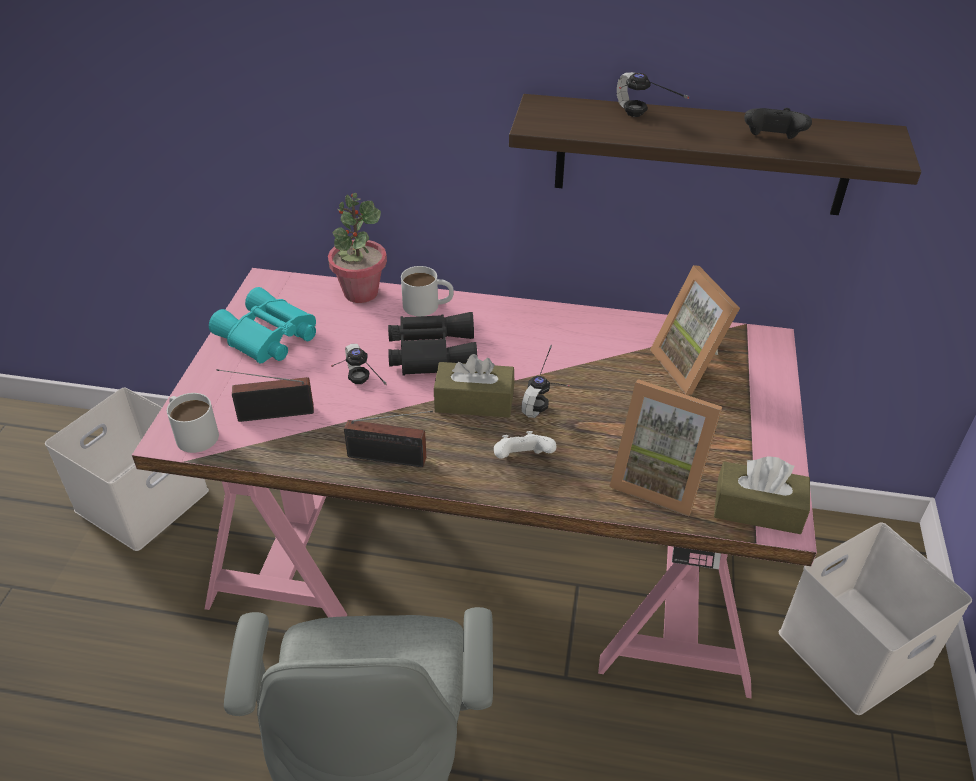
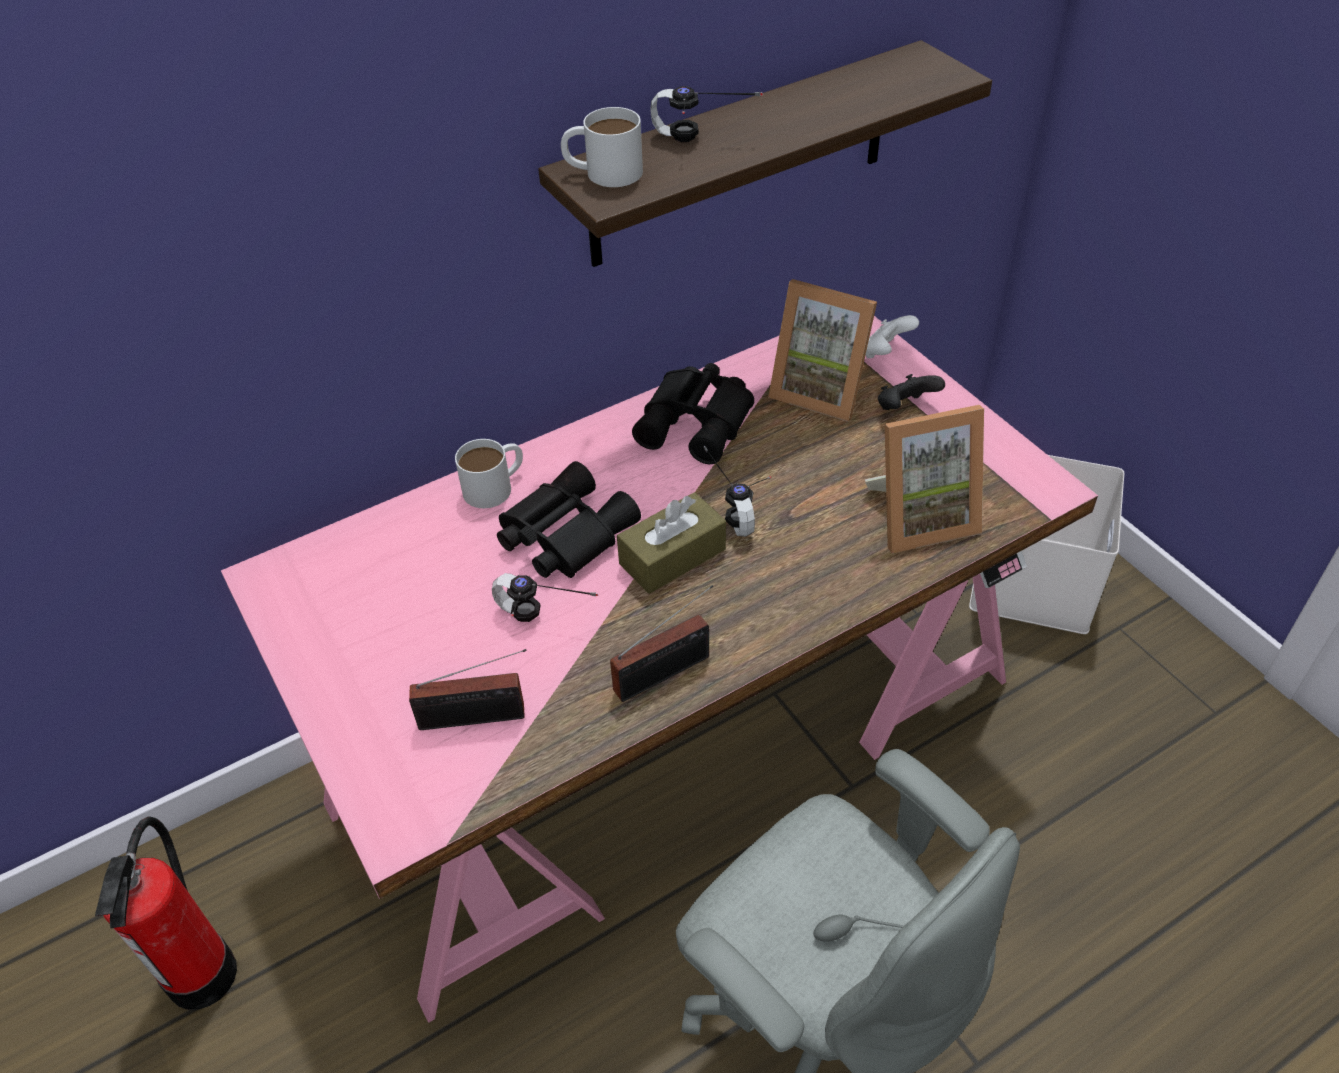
camera: 40 degrees left, 5 degrees up
(142, 502) = (203, 974): white storage box -> fire extinguisher
(192, 433) = (414, 805): white mug -> white mug (603, 172)
(267, 338) = (357, 639): turquoise binoculars -> none
(271, 413) = (478, 717): radio -> radio turned 135 degrees counterclockwise
(360, 292) = (400, 518): potted plant -> none
(522, 459) = (787, 582): white game controller -> white game controller (884, 353)
(587, 339) = (698, 422): none -> black binoculars
(757, 509) = (1020, 489): brown tissue box -> none
(771, 141) = (843, 107): black game controller -> black game controller (904, 408)

